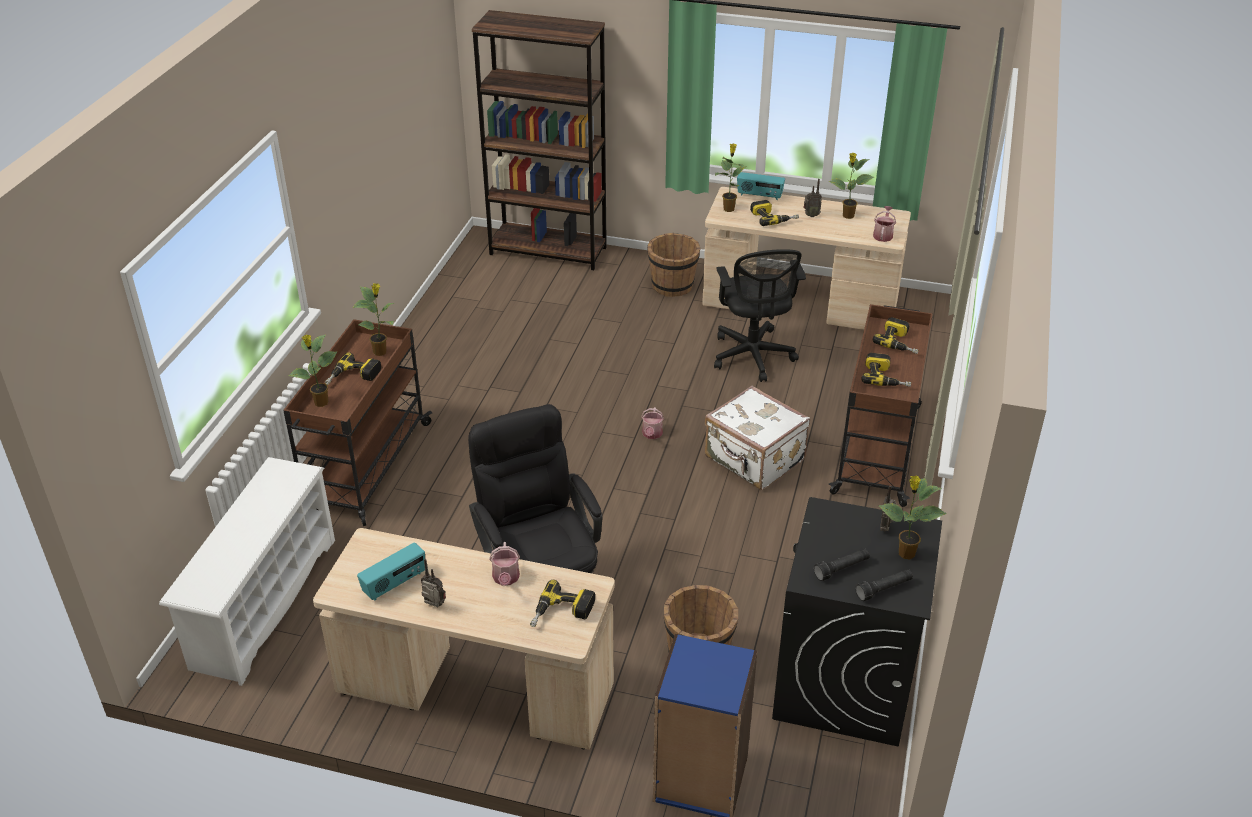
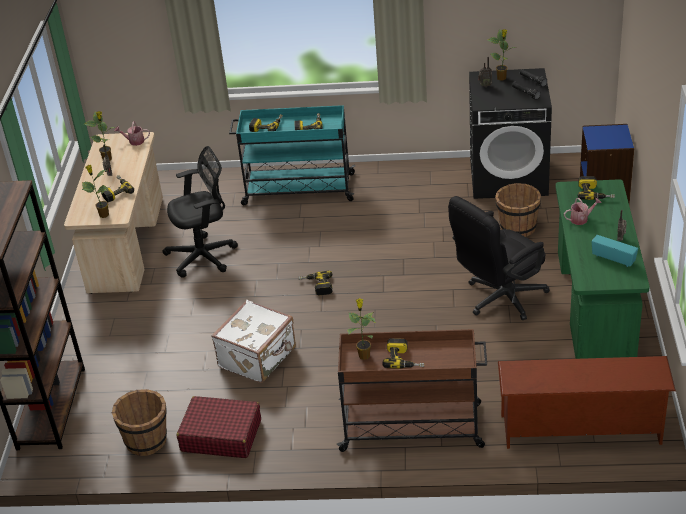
camera: 100 degrees left, 0 degrees up
(263, 602) = (580, 430): white shoe rack -> brown shoe rack
(321, 403) = (445, 365): potted plant -> none
(444, 341) = (221, 435): none -> red suitcase
(475, 690) = (595, 305): beige desk -> green desk
(652, 434) = (316, 286): watering can -> power drill
(672, 286) = (106, 316): brown bucket -> brown bucket (147, 440)
(754, 460) = (328, 236): white suitcase -> white suitcase (258, 358)
(759, 196) = (79, 203): radio -> none
(877, 448) = (297, 189): brown cart -> turquoise cart

